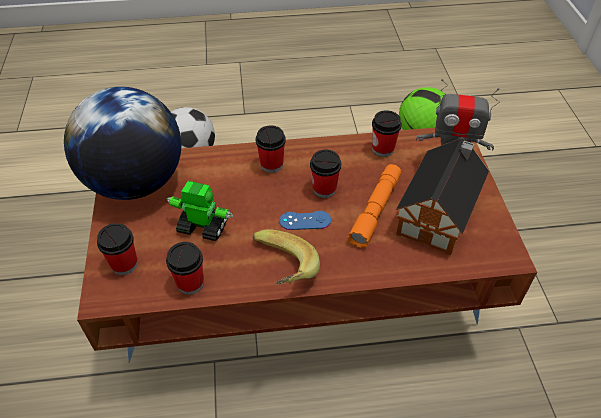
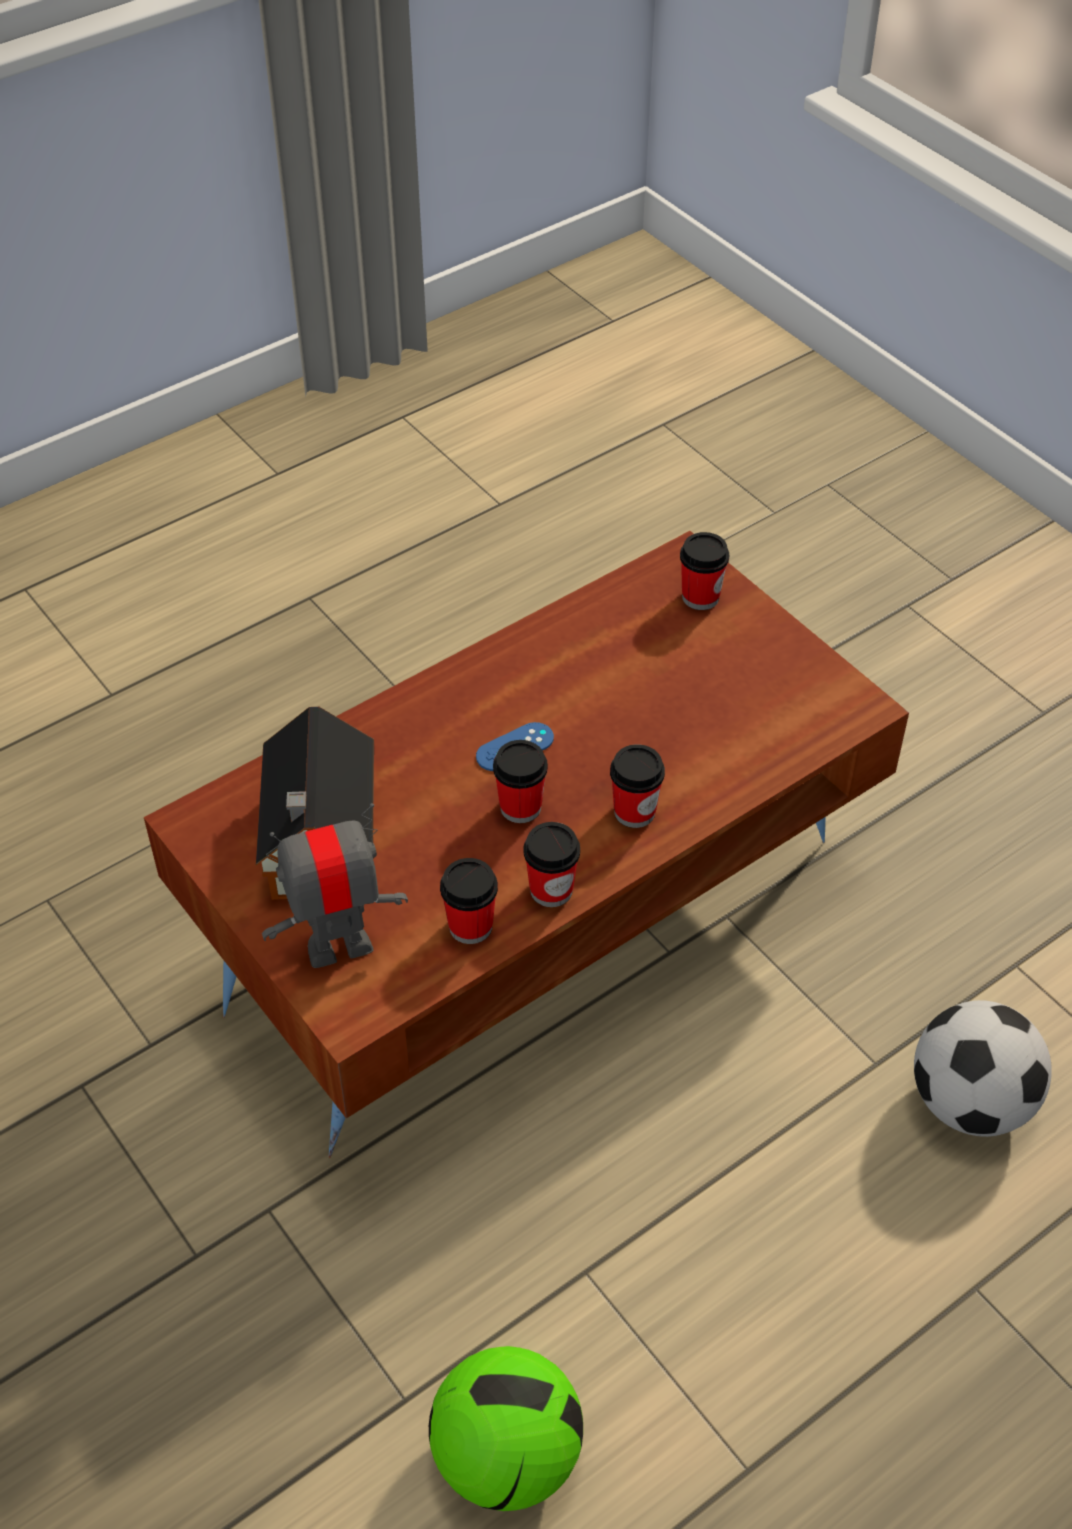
camera: 150 degrees right, 0 degrees up
(136, 182) = (806, 694): globe -> none
(190, 283) = (599, 612): cup -> cup (551, 890)
(203, 226) = (650, 679): toy robot -> none
(280, 271) = (499, 670): banana -> none
(375, 210) = (421, 807): orange flashlight -> none

